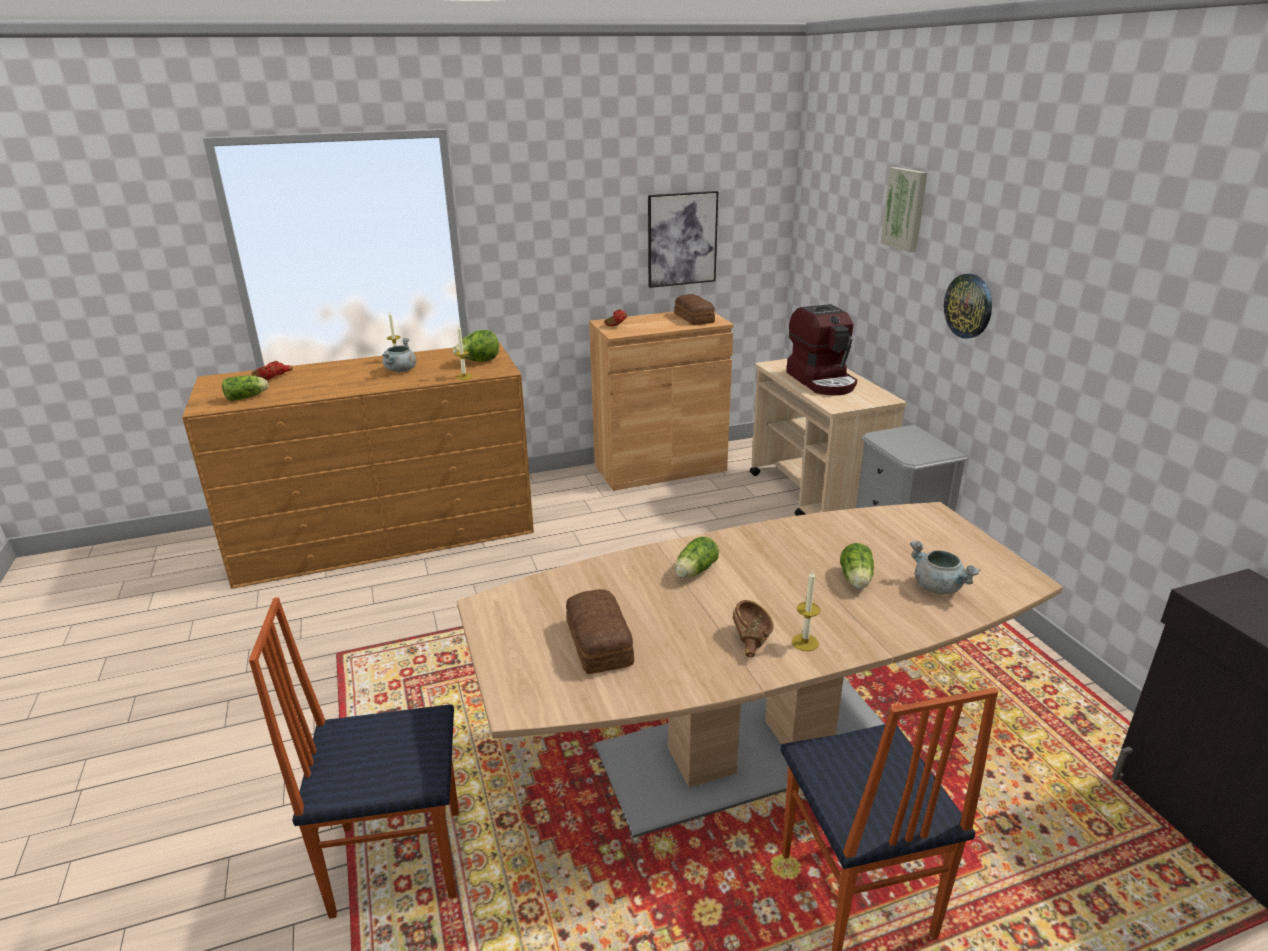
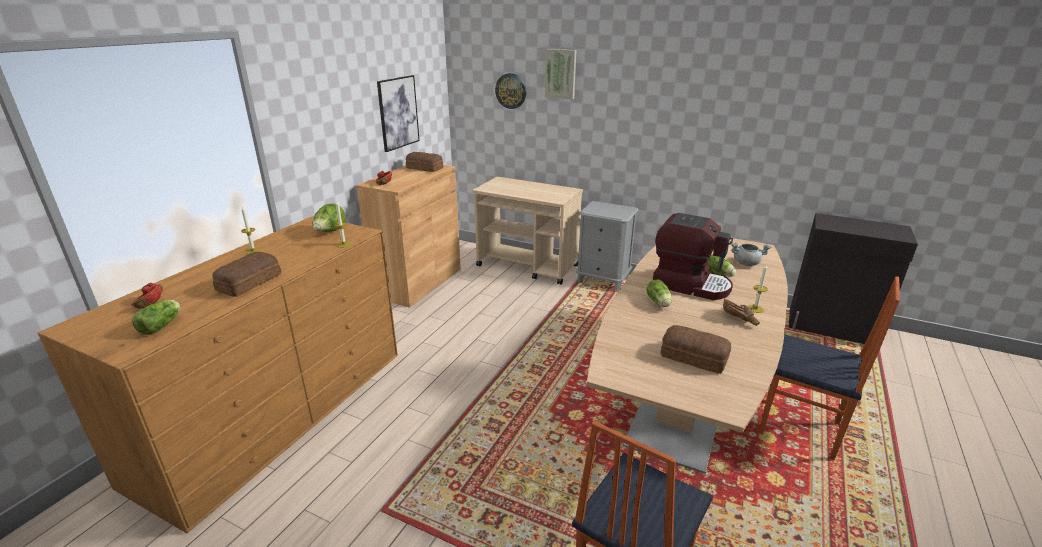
camera: 45 degrees left, 0 degrees up
(344, 385) = (248, 283): none -> bread
(401, 370) = (276, 256): grey cooking pot -> none
(822, 381) = (526, 189): coffee machine -> coffee machine (690, 284)
(969, 306) = (622, 124): wall clock -> wall clock (511, 91)

